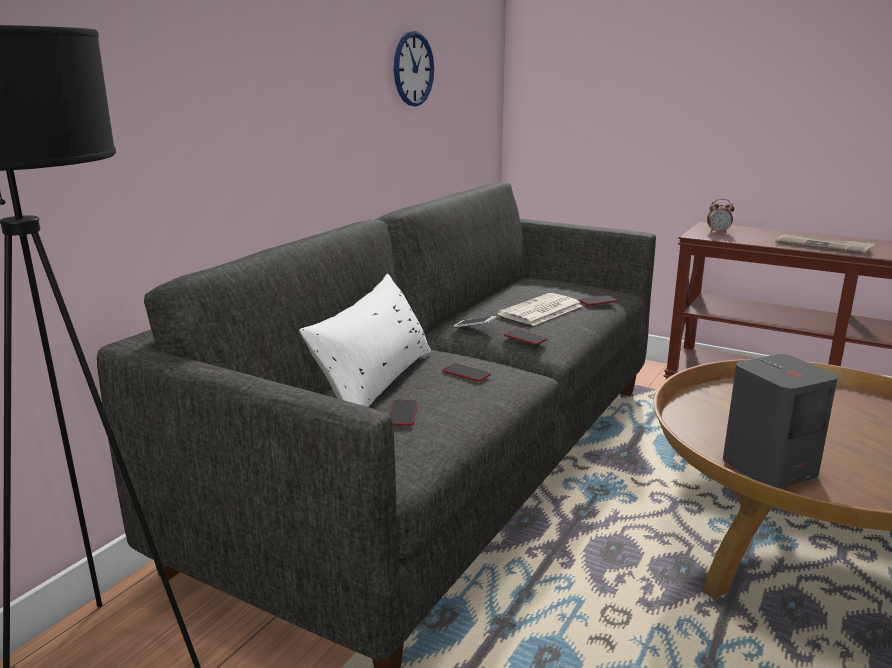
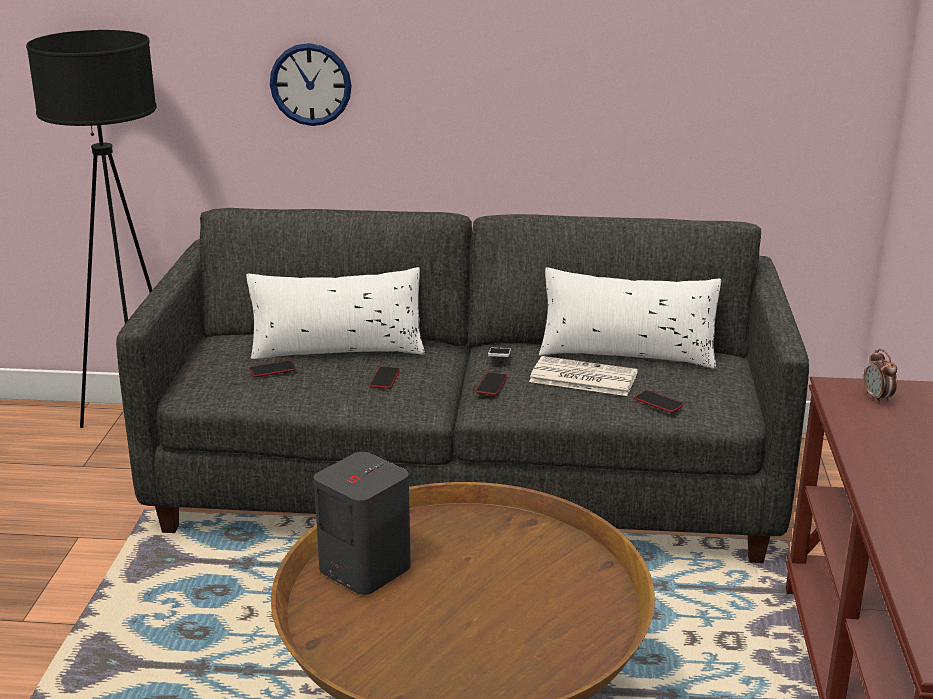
camera: 65 degrees right, 5 degrees up
(413, 69) = (648, 63): wall clock -> wall clock (310, 84)
(507, 294) = (627, 353): none -> white pillow
(824, 246) = (887, 475): newspaper -> none

